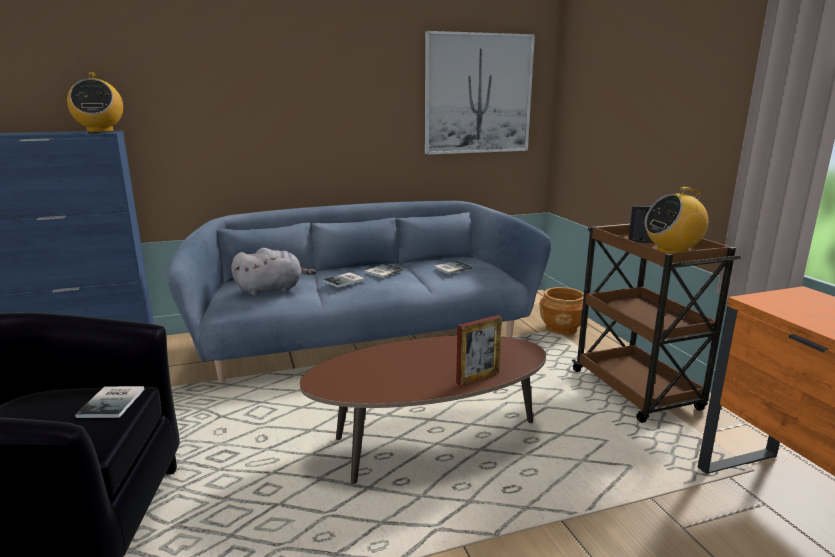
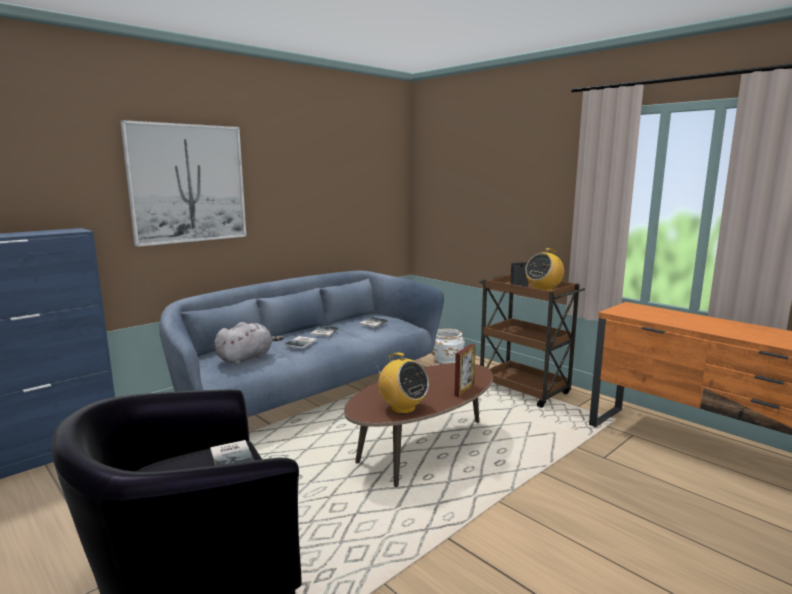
camera: 25 degrees left, 5 degrees down
(100, 131) = (67, 230): radio -> radio (402, 408)
(478, 94) = (361, 187): picture -> picture (188, 183)
(561, 329) = (446, 360): brown planter -> white planter

